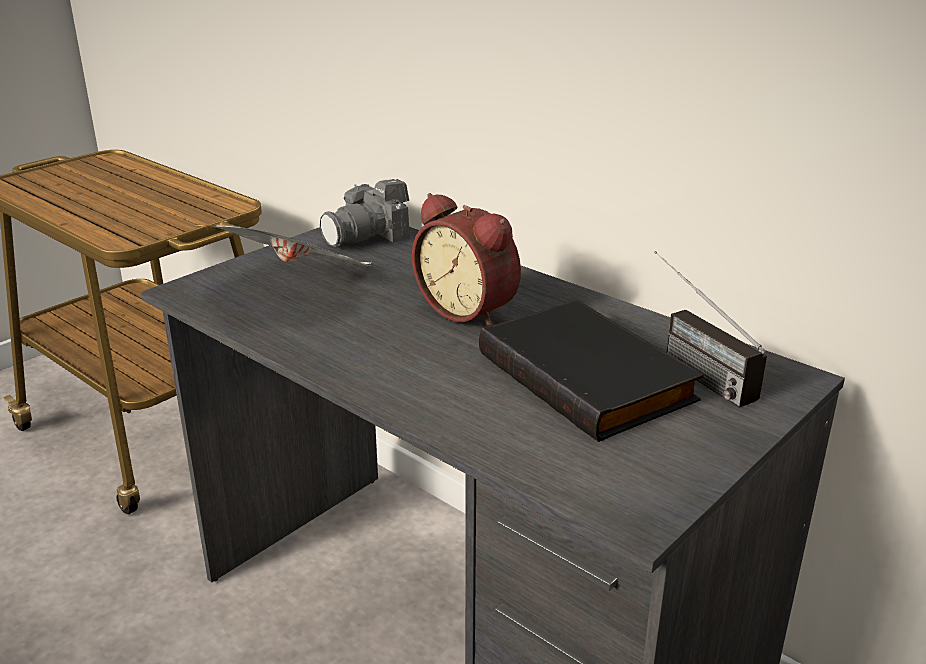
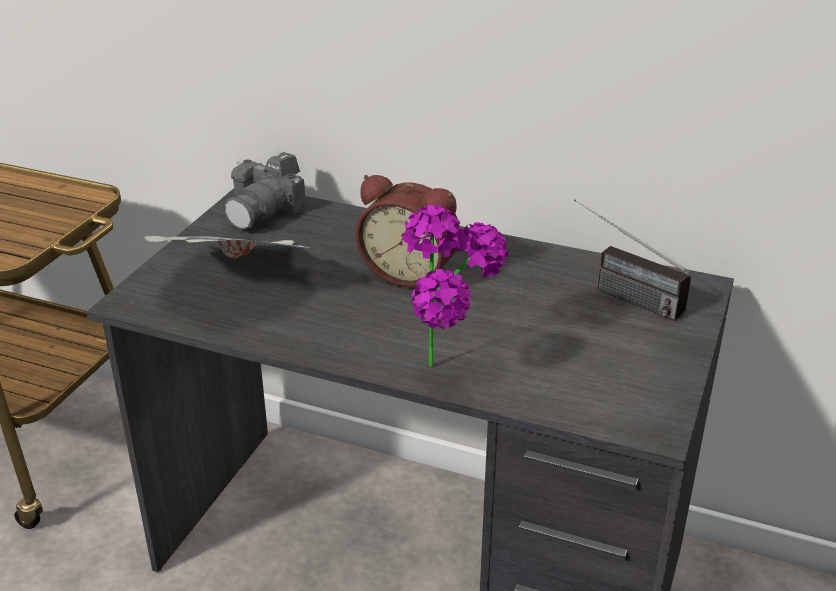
camera: 20 degrees left, 5 degrees up
(442, 409) = (451, 372): none -> potted plant
(590, 376) = (548, 317): black book -> none

